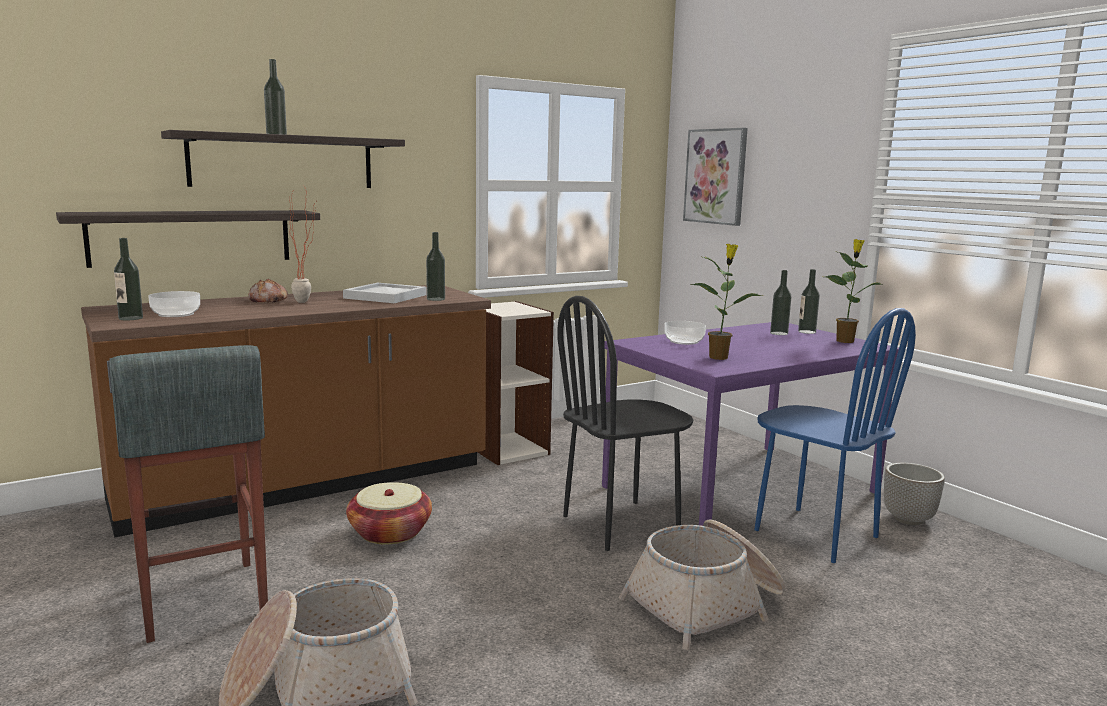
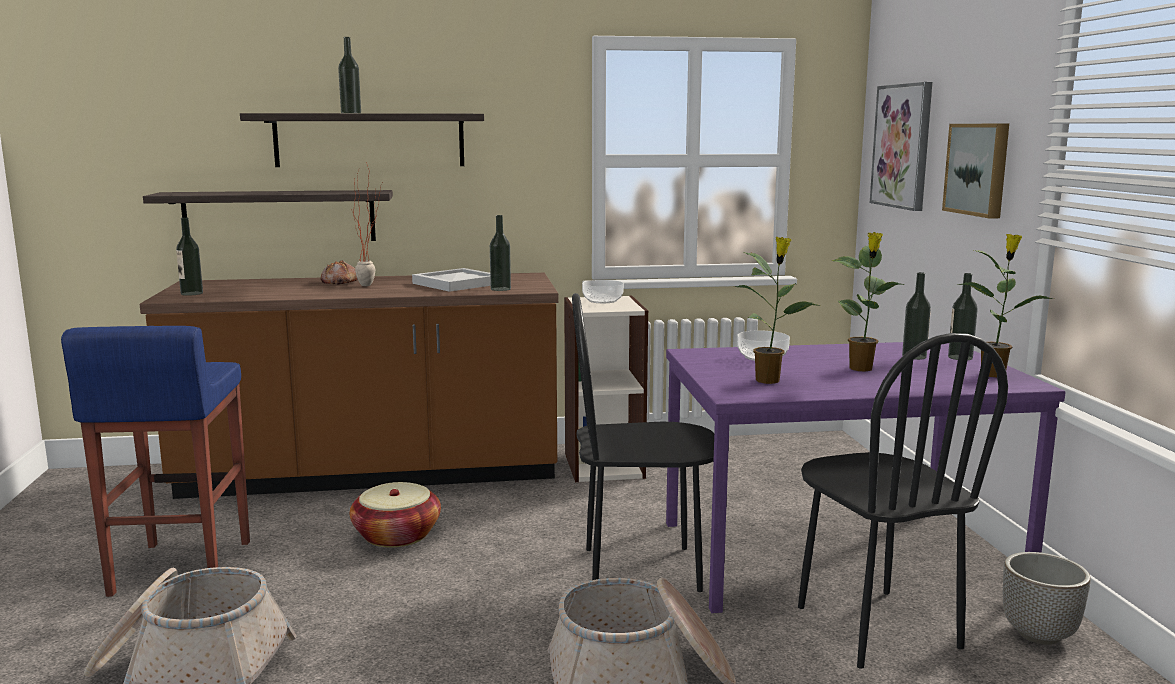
camera: 25 degrees right, 0 degrees up
(176, 314) = (234, 291): bowl -> bowl (602, 300)
(201, 600) = (179, 568): grey stool -> blue stool
(763, 344) = (862, 369): none -> potted plant
(801, 193) = (979, 169): none -> picture
(815, 534) = (876, 627): blue chair -> black chair

